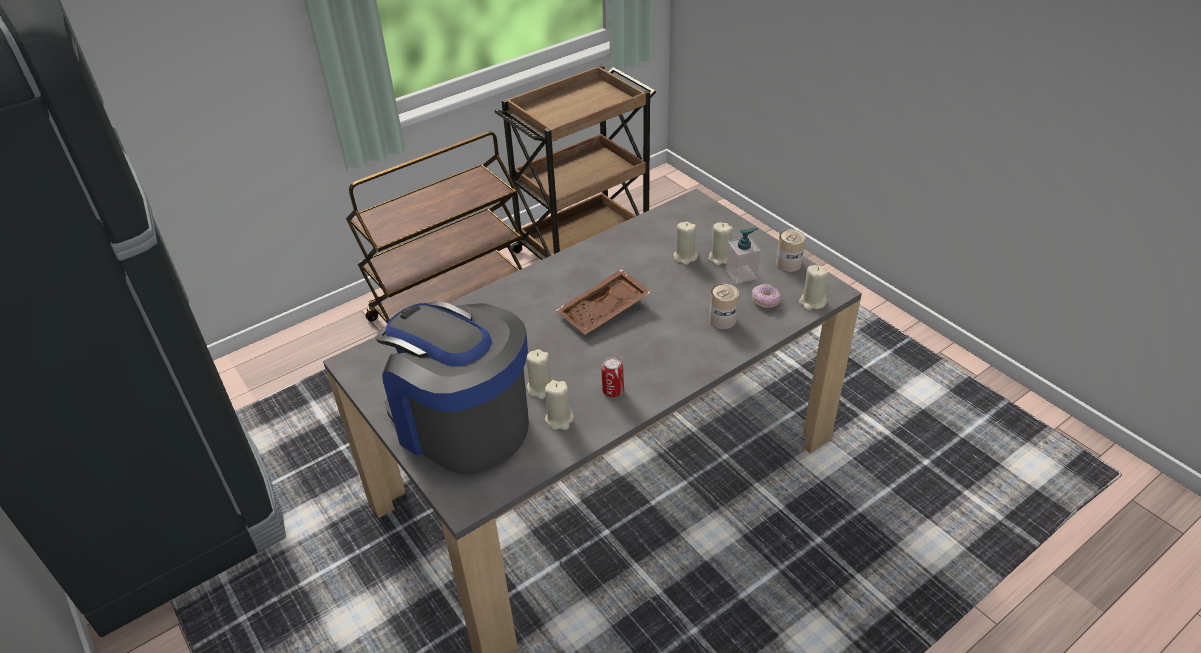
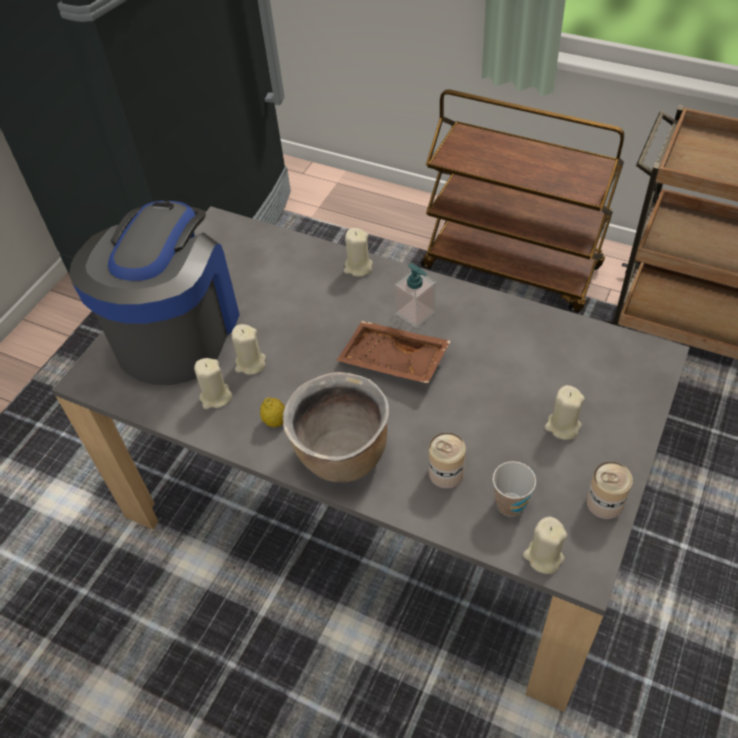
camera: 65 degrees right, 10 degrees up
(613, 391) = (275, 421): can -> lemon
(672, 365) = (342, 456): none -> brown cooking pot
(685, 257) = (538, 392): beige candle -> beige candle (358, 267)
(741, 274) = (546, 460): soap dispenser -> soap dispenser (415, 313)
(765, 301) = (510, 504): donut -> cup

